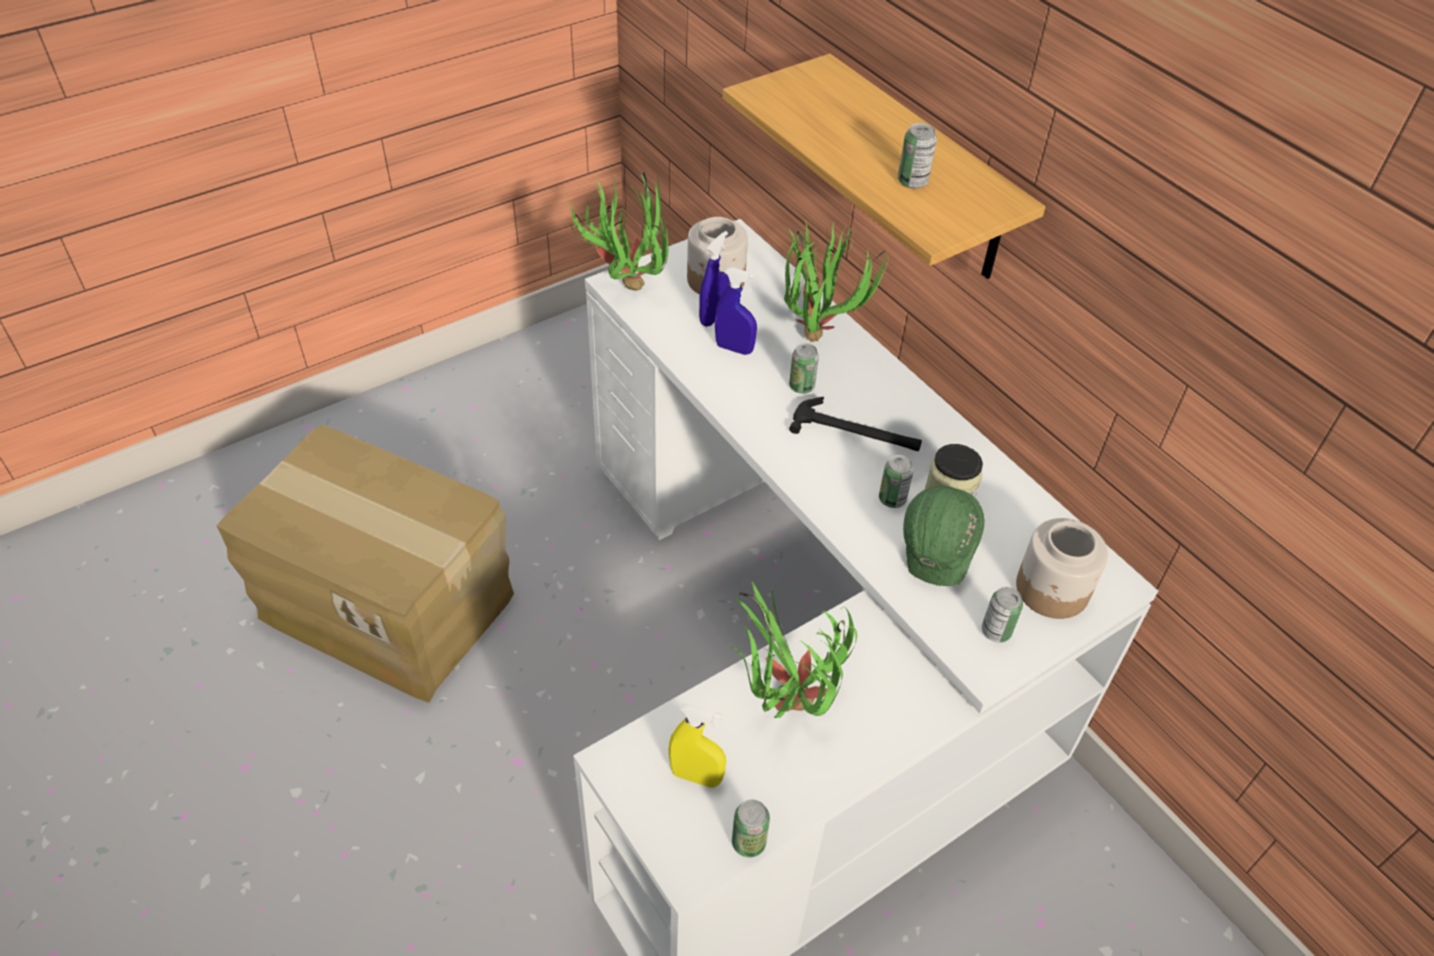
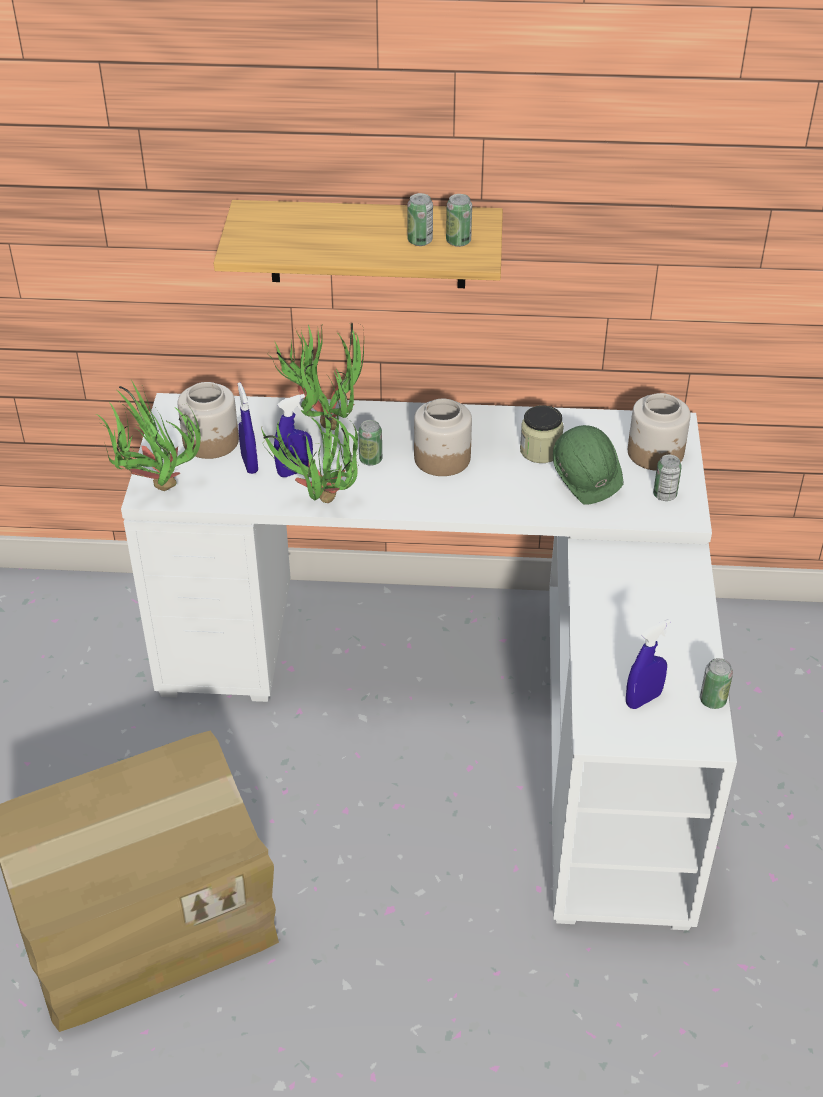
camera: 50 degrees left, 5 degrees down
(696, 776) = (643, 699): yellow spray bottle -> blue spray bottle
(783, 709) = (627, 629): potted plant -> potted plant (322, 508)
(856, 431) = (441, 458): hammer -> jar
(892, 499) = (517, 477): can -> can (458, 241)

